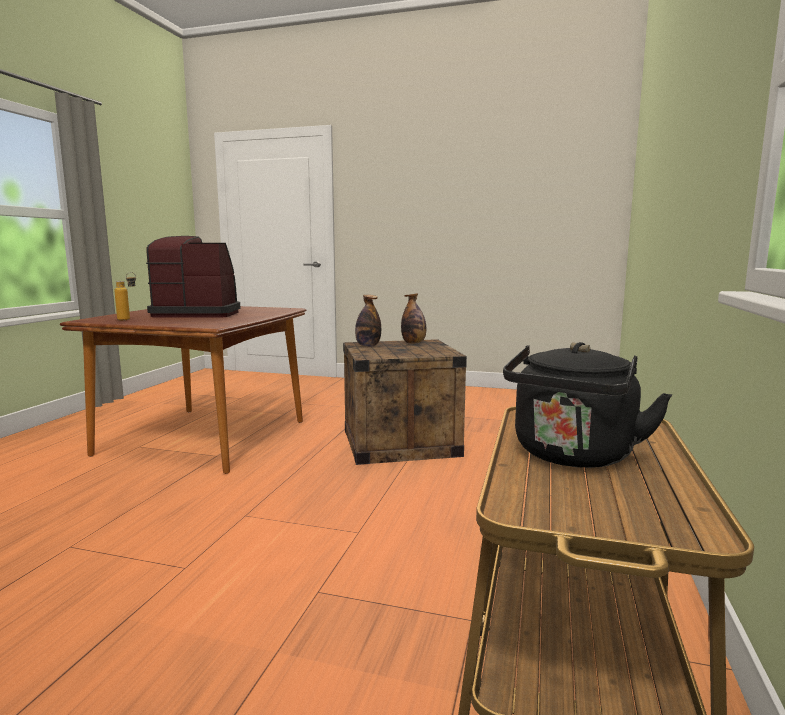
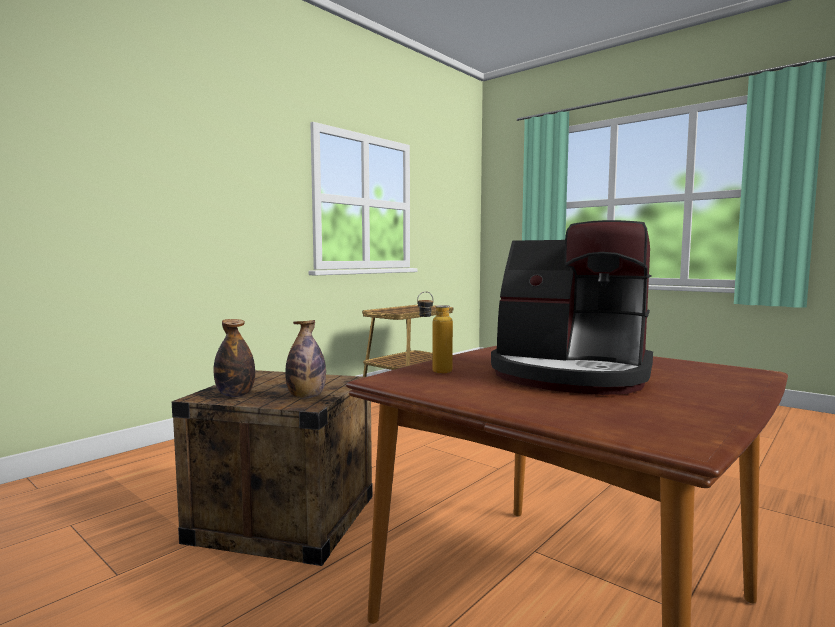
camera: 155 degrees left, 5 degrees down
(128, 319) = (674, 367): bottle -> bottle (434, 372)
(572, 456) = (413, 309): black kettle -> none

